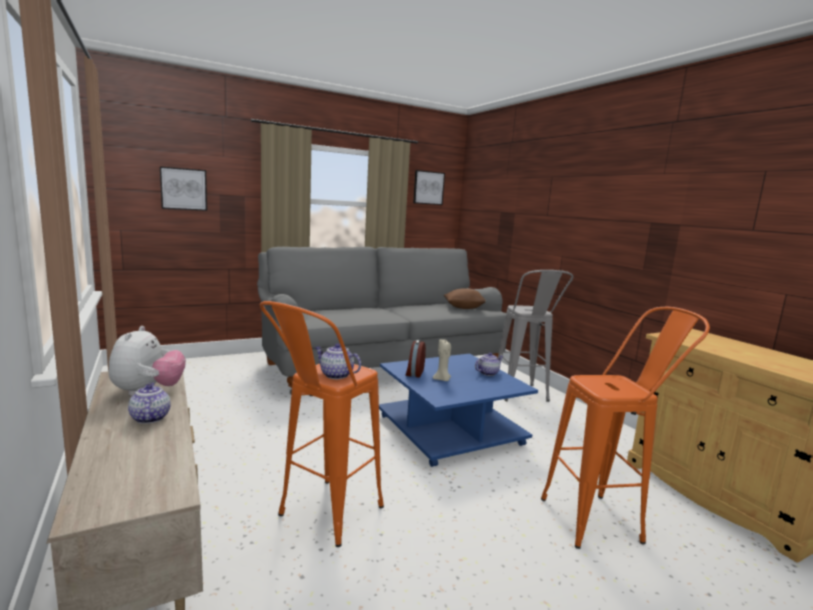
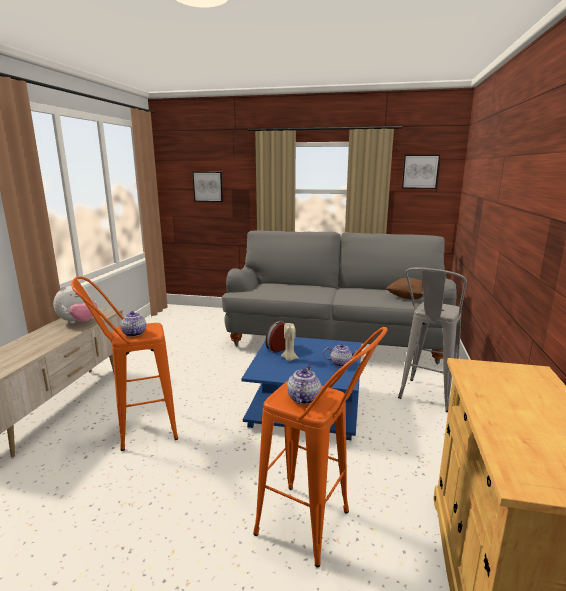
camera: 40 degrees right, 5 degrees up
(150, 418) = (52, 337): teapot -> teapot (303, 398)

